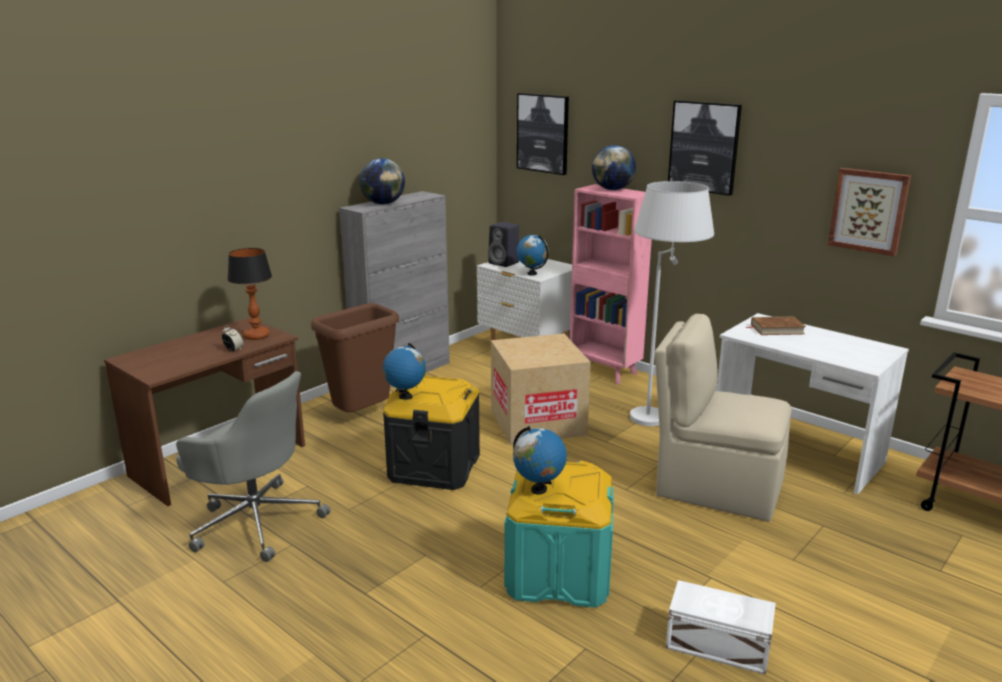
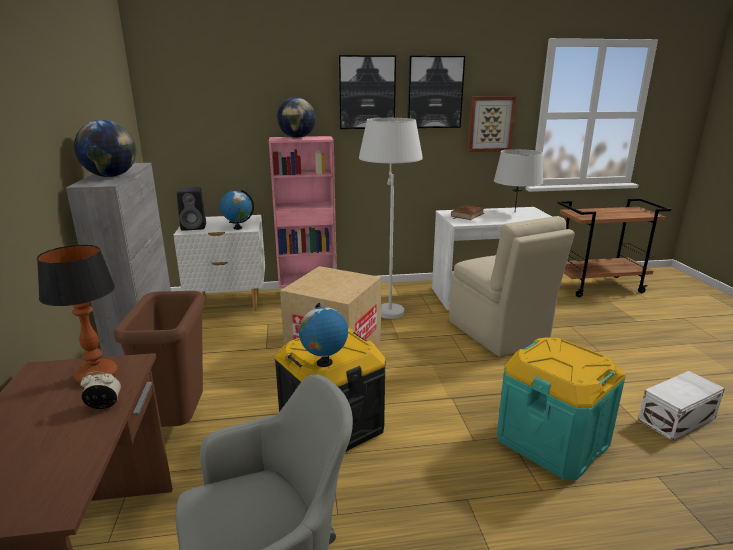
camera: 50 degrees left, 0 degrees up
(538, 490) = (572, 372): globe -> none
(543, 133) = (197, 97): picture -> picture (434, 92)
(715, 487) = (498, 333): beige chair -> beige chair turned 90 degrees counterclockwise
(850, 345) = (514, 212): none -> grey table lamp

